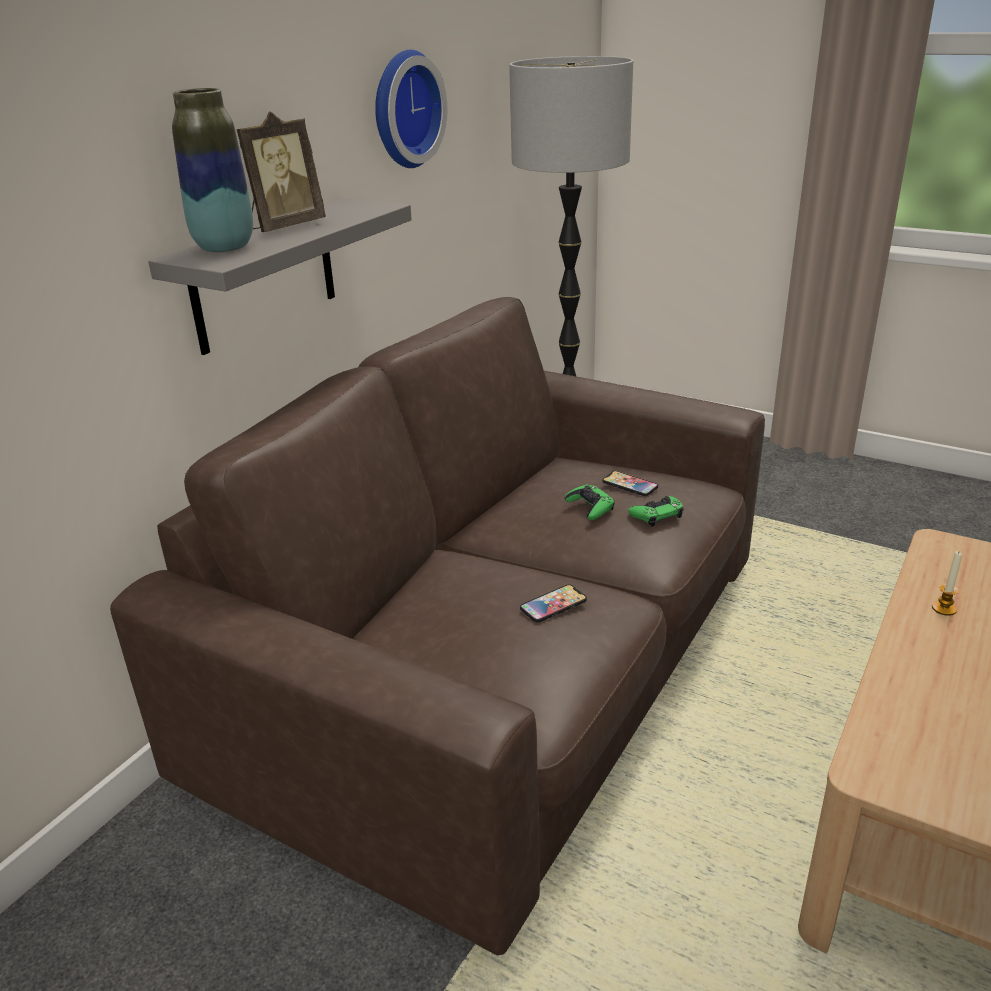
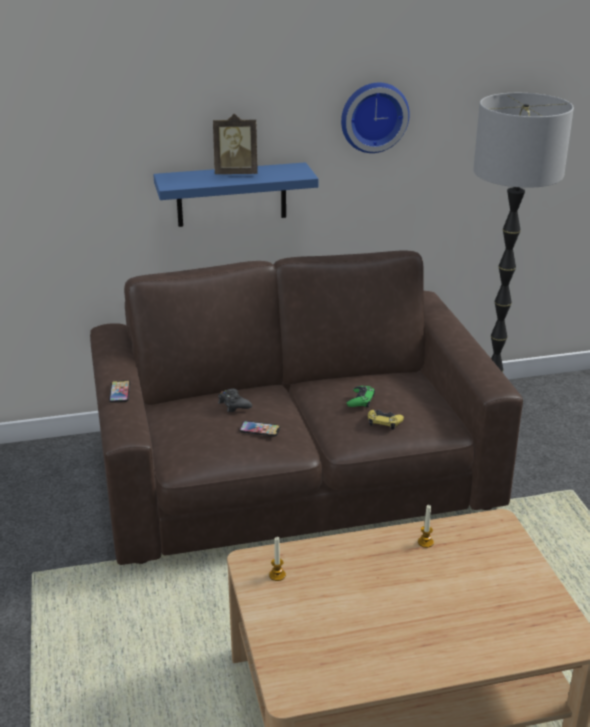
camera: 45 degrees right, 0 degrees up
(224, 247) = (189, 177): vase -> none
(264, 275) = (231, 195): grey shelf -> blue shelf
(460, 596) = (233, 404): none -> black game controller
(630, 484) = (403, 401): phone -> phone (119, 392)
(657, 515) = (384, 422): green game controller -> yellow game controller
(927, 763) = (277, 575): none -> candle

